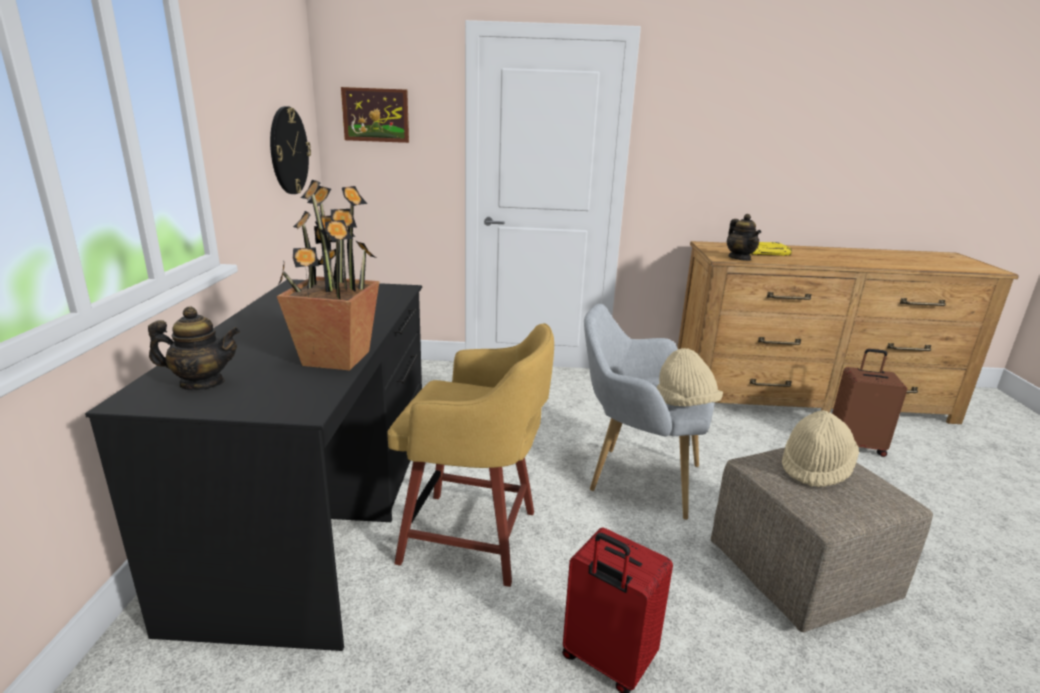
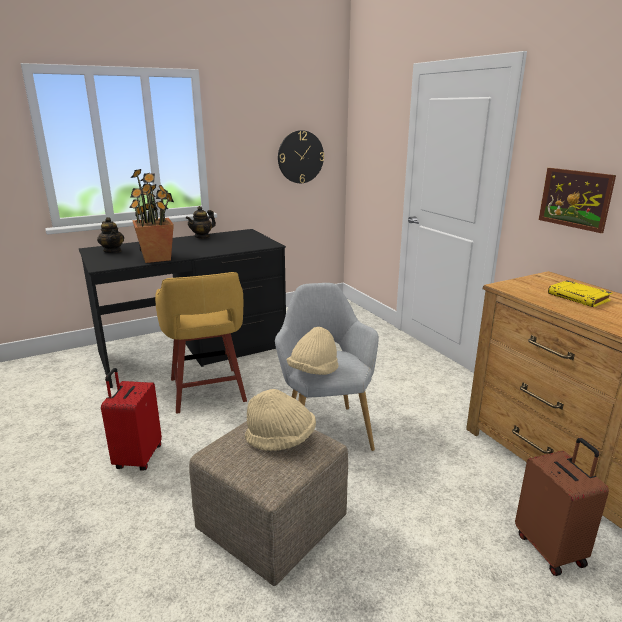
camera: 60 degrees right, 0 degrees up
(375, 115) = (368, 135): picture -> picture (575, 199)
(739, 258) = (520, 291): teapot -> teapot (202, 237)

